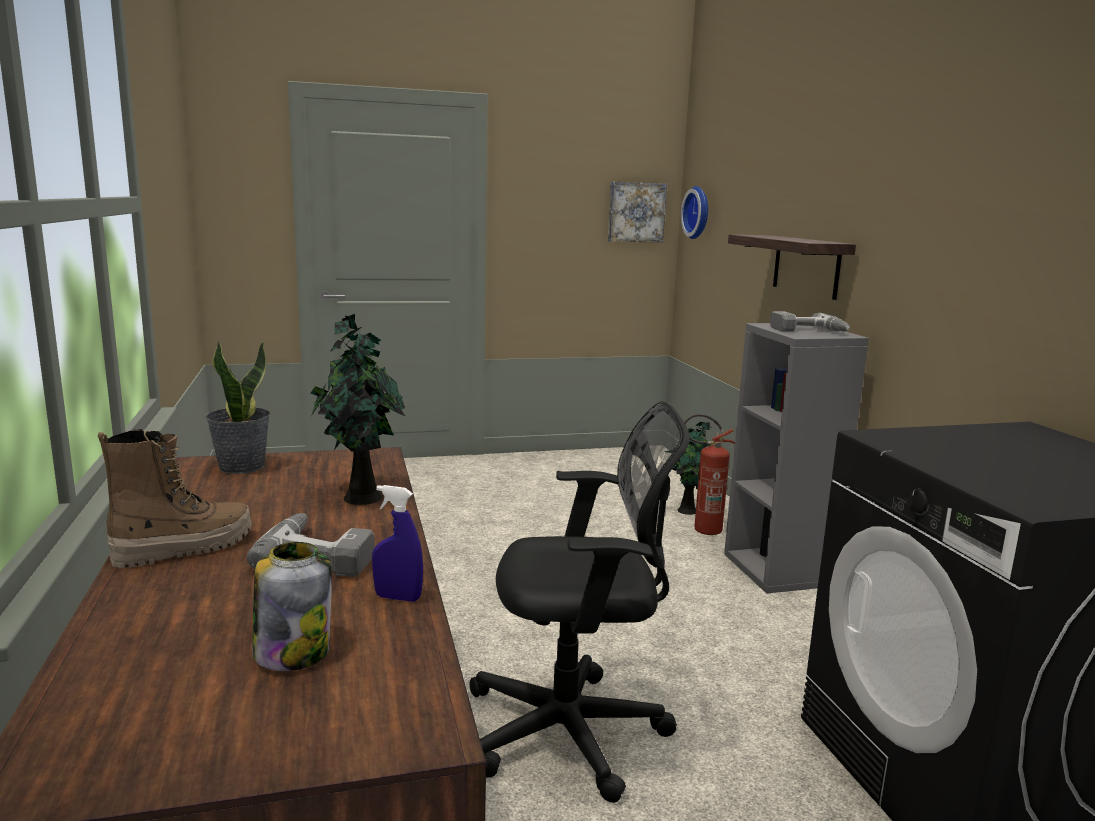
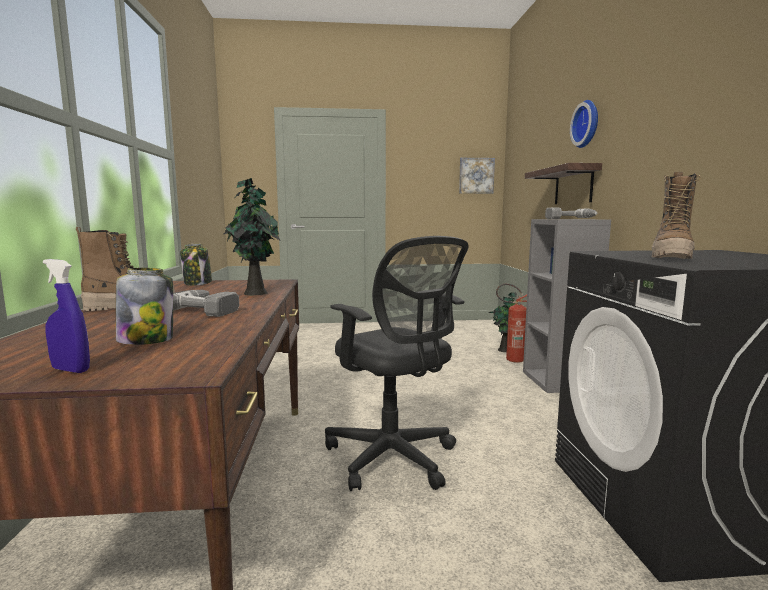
camera: 10 degrees right, 5 degrees down
(241, 466) = (198, 283): potted plant -> jar
(398, 598) = (236, 324): blue spray bottle -> blue spray bottle (70, 370)
(574, 732) = (394, 459): black office chair -> black office chair turned 45 degrees clockwise
(698, 213) = (513, 172): wall clock -> wall clock (587, 124)
(984, 465) = (671, 257): none -> boot

